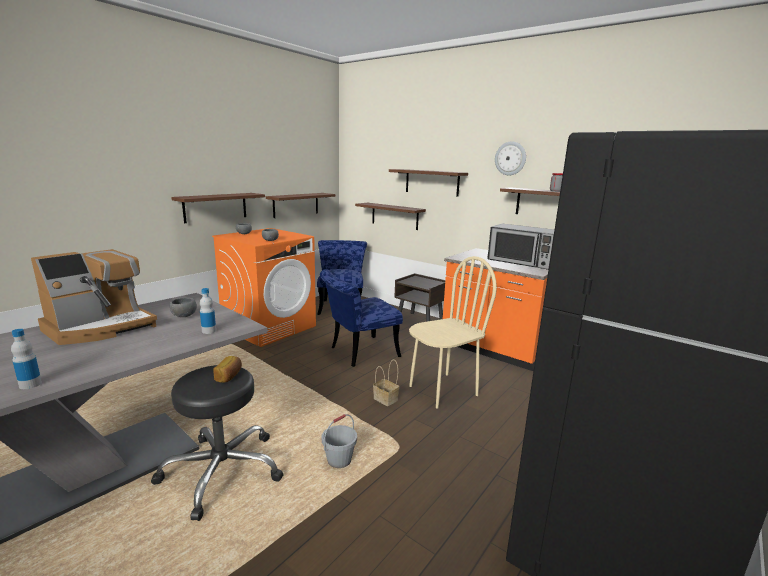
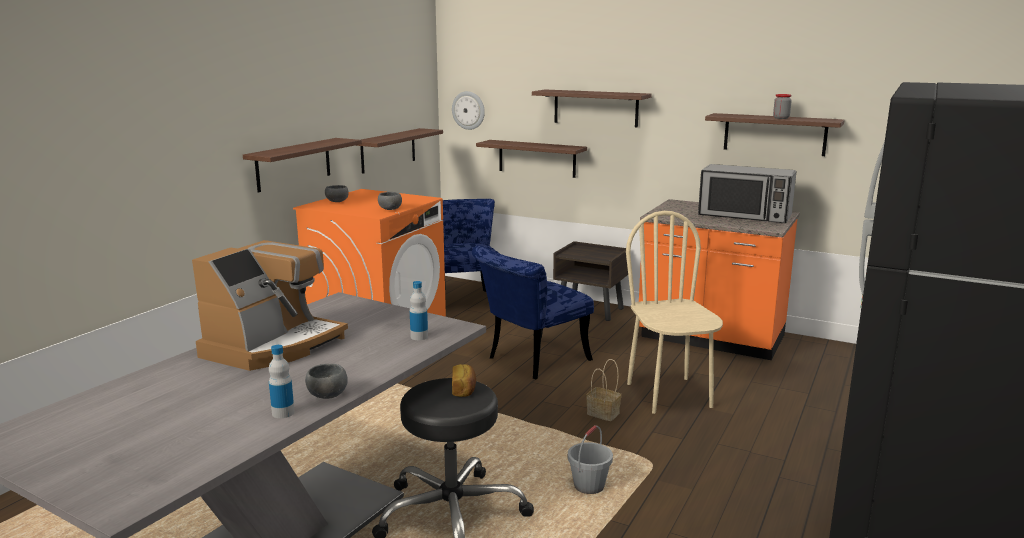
camera: 10 degrees left, 0 degrees up
(183, 315) = (362, 322): grey bowl -> grey bowl (326, 395)
(442, 390) = (669, 395): beige chair -> beige chair turned 60 degrees counterclockwise
(510, 158) = (713, 74): wall clock -> wall clock (468, 110)

